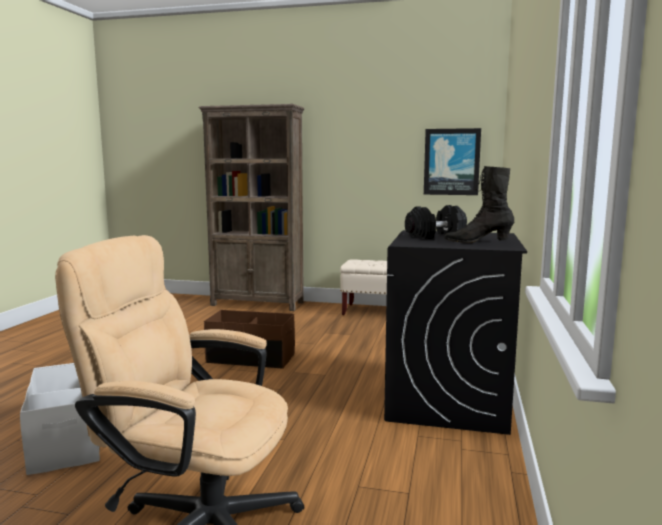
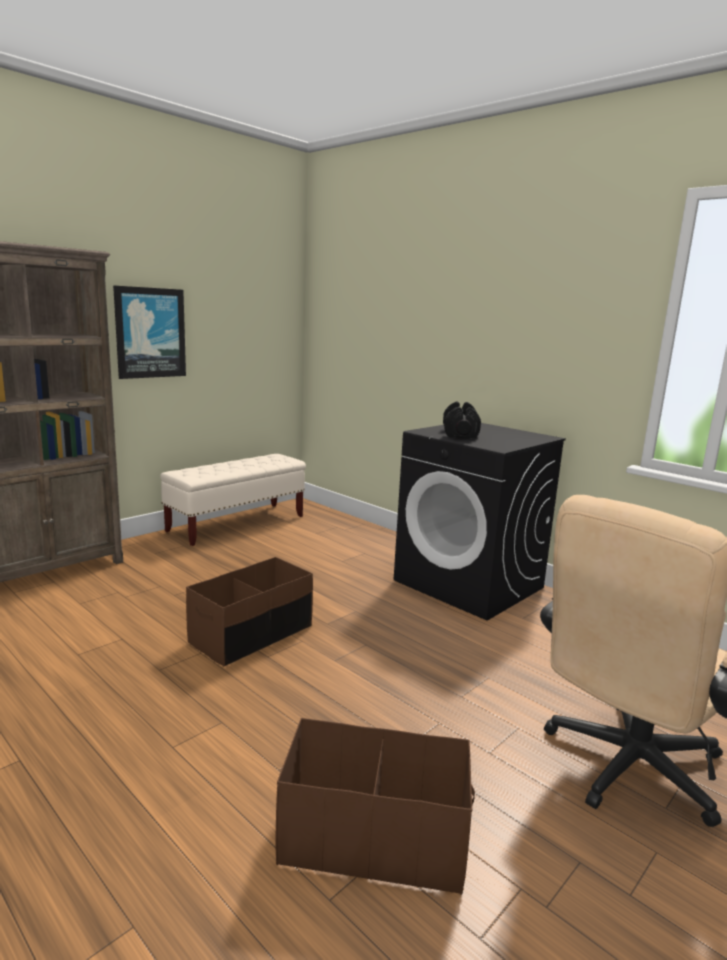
camera: 60 degrees left, 5 degrees up
(68, 440) = (373, 838): white storage box -> brown storage box
(451, 162) = (262, 338): picture -> picture (150, 333)
(477, 242) = (508, 435): black boot -> none

